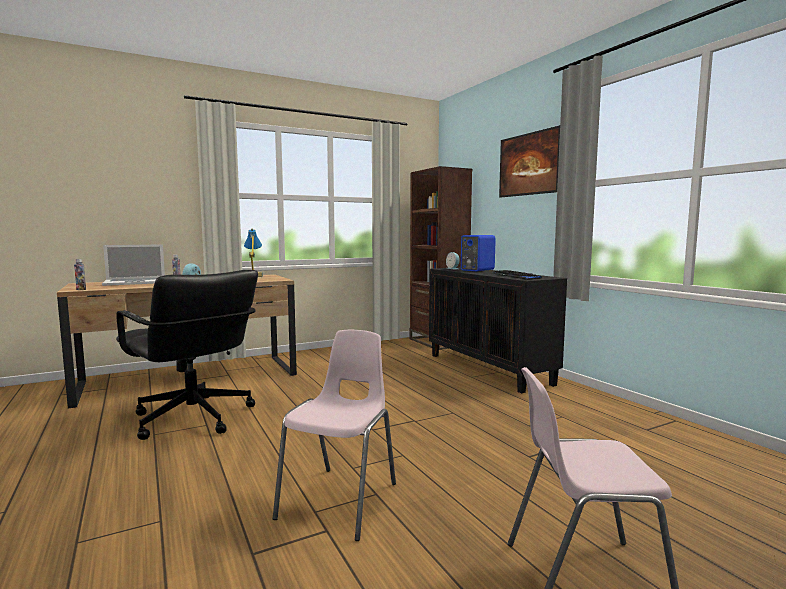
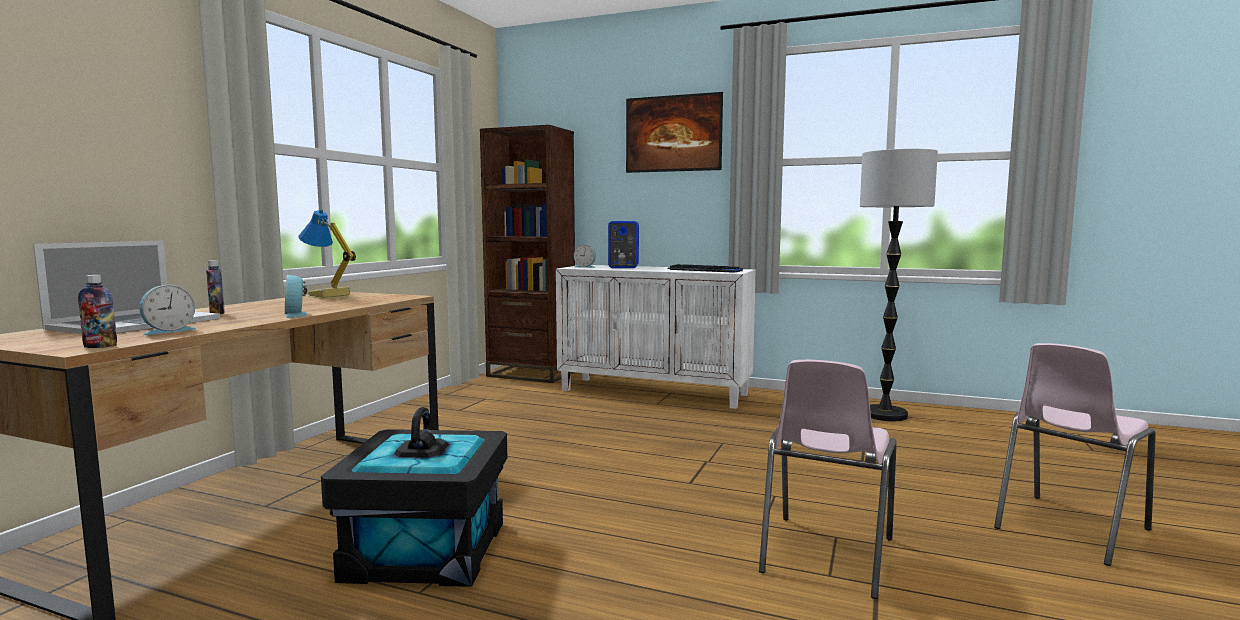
camera: 40 degrees left, 0 degrees up
(125, 286) = (167, 331): none -> alarm clock
(193, 418) = (427, 551): black office chair -> black storage box
(341, 500) = (825, 555): pink chair -> pink chair turned 135 degrees counterclockwise
(489, 369) = (655, 392): black cabinet -> white cabinet
(647, 431) = (885, 415): none -> floor lamp

